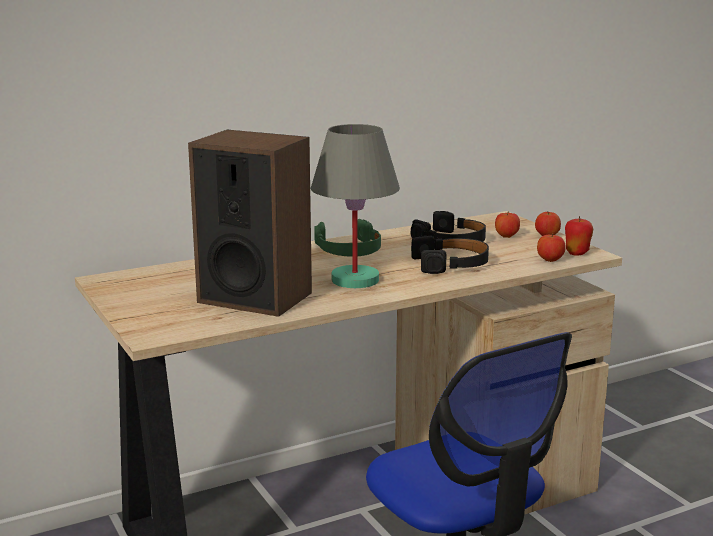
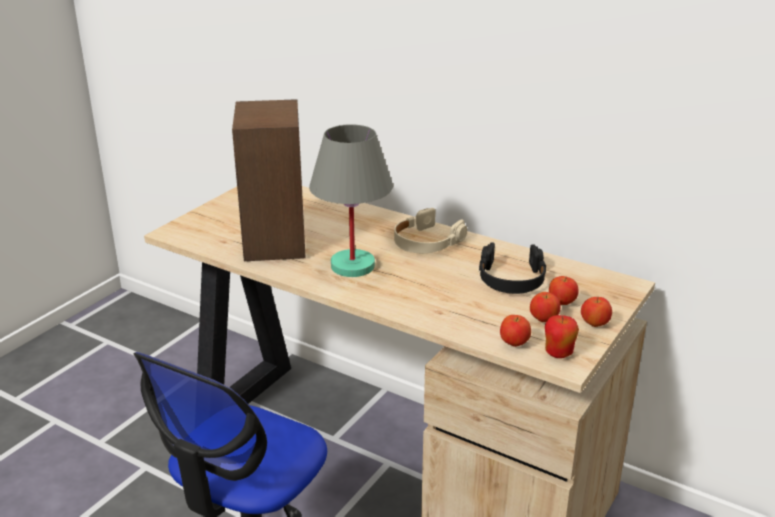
camera: 60 degrees right, 10 degrees up
(349, 250) = (426, 242): green headphones -> beige headphones
(451, 264) = (442, 296): black headphones -> none
(525, 246) = (543, 319): none -> apple

